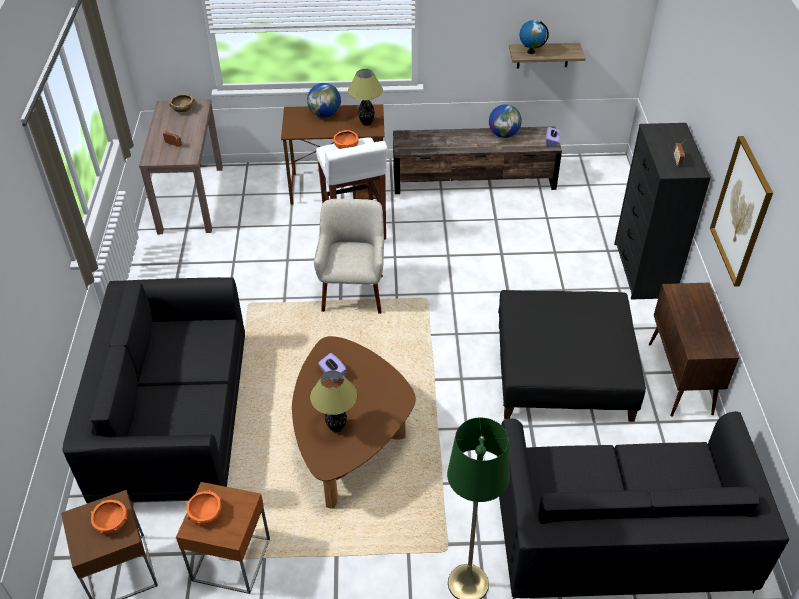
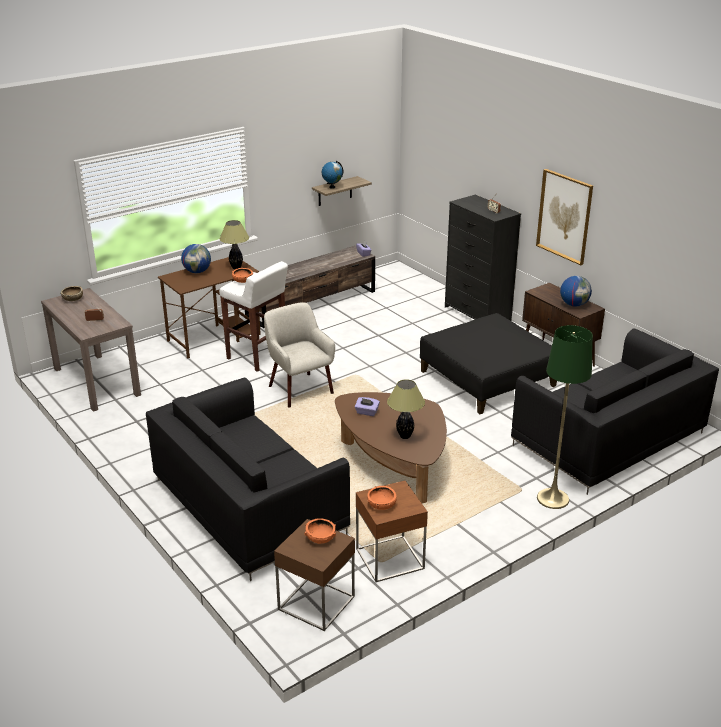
camera: 35 degrees left, 15 degrees down
(504, 134) = (326, 258): globe -> globe (574, 304)

